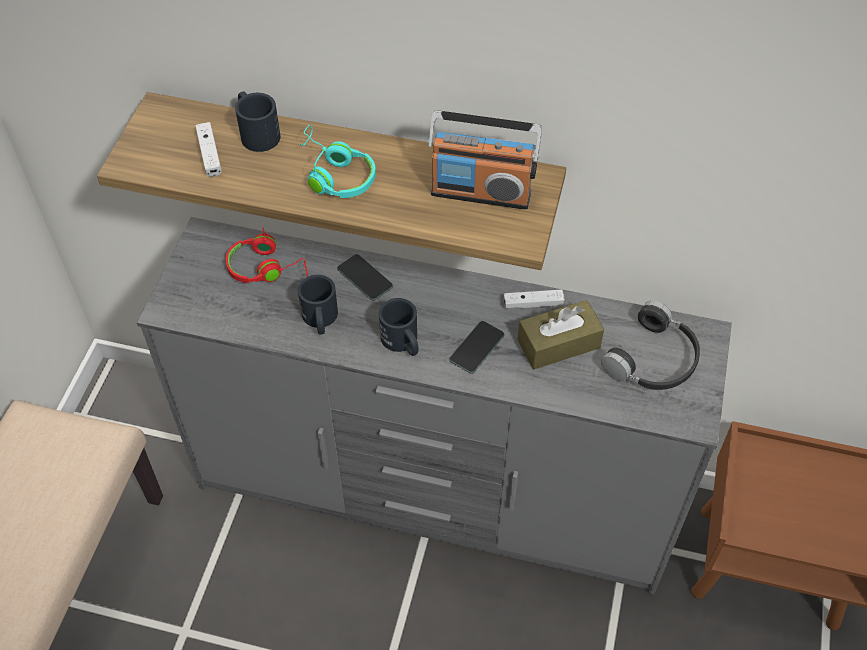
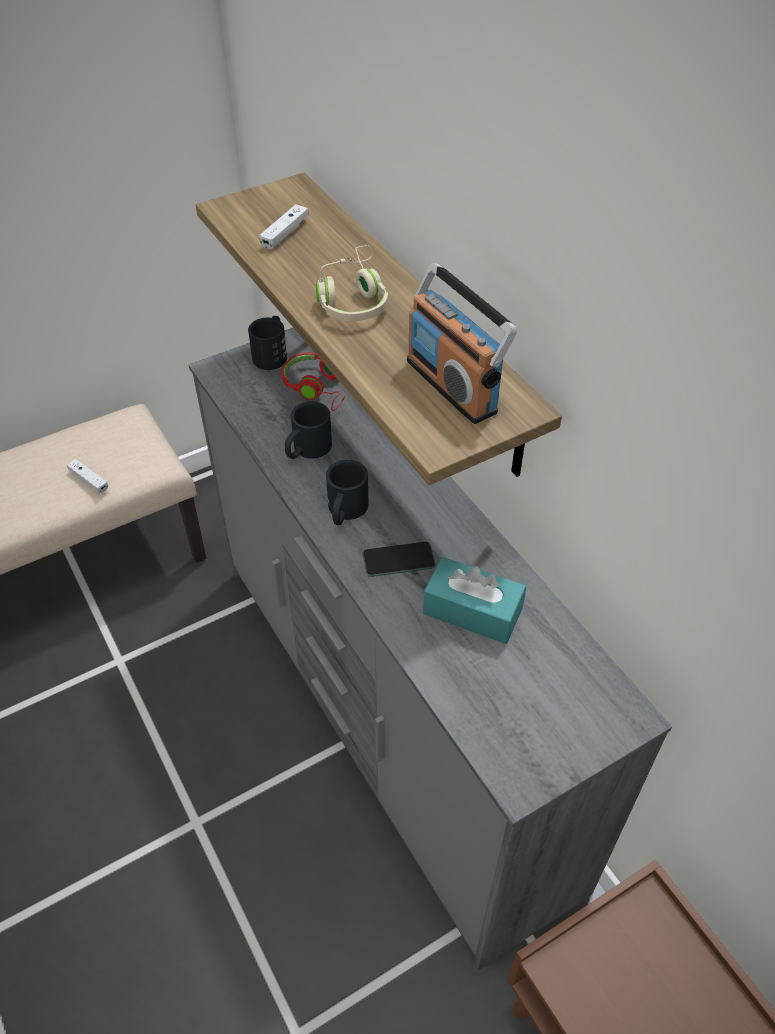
camera: 45 degrees right, 5 degrees down
(256, 132) = (339, 238): black mug -> black mug (272, 353)
(334, 174) = (353, 299): turquoise headphones -> beige headphones
(365, 278) = (378, 444): phone -> none
(533, 304) = (491, 562): white game controller -> white game controller (89, 480)
(558, 344) = (472, 611): brown tissue box -> turquoise tissue box
(654, 361) = (545, 696): black headphones -> none

